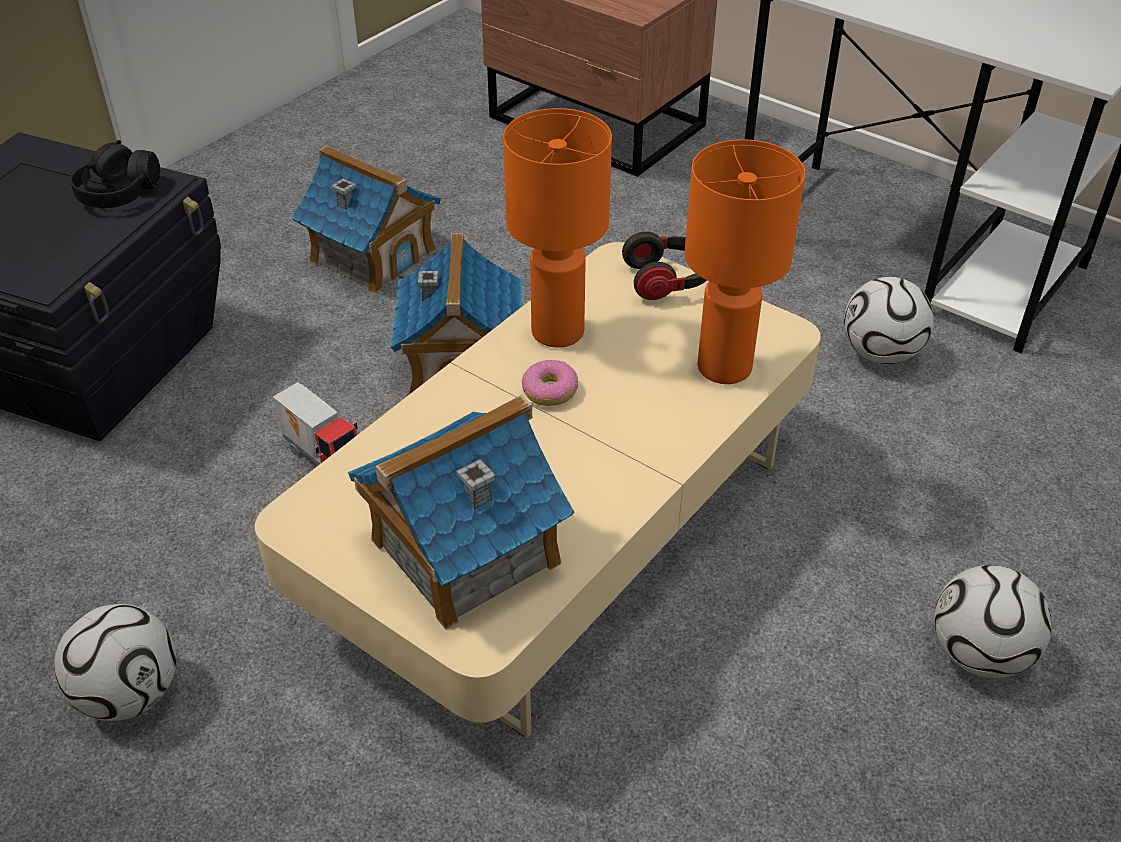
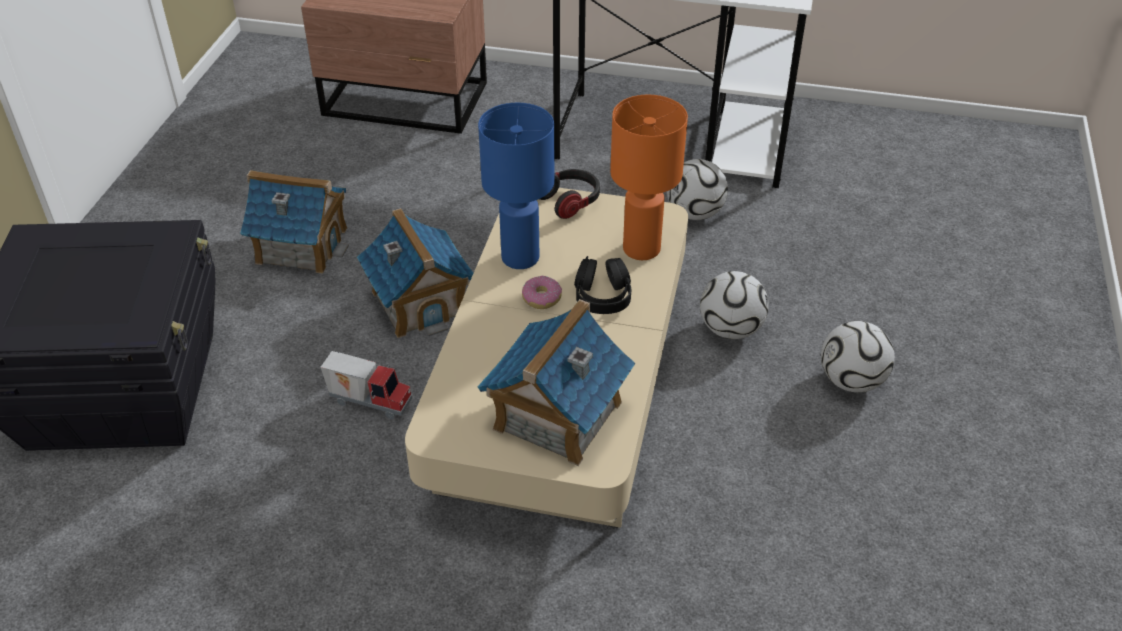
camera: 25 degrees left, 0 degrees up
(119, 192) = (142, 249): black headphones -> black headphones (602, 296)
(129, 694) = (337, 603): football -> football (730, 329)
(557, 331) = (519, 257): orange table lamp -> blue table lamp

